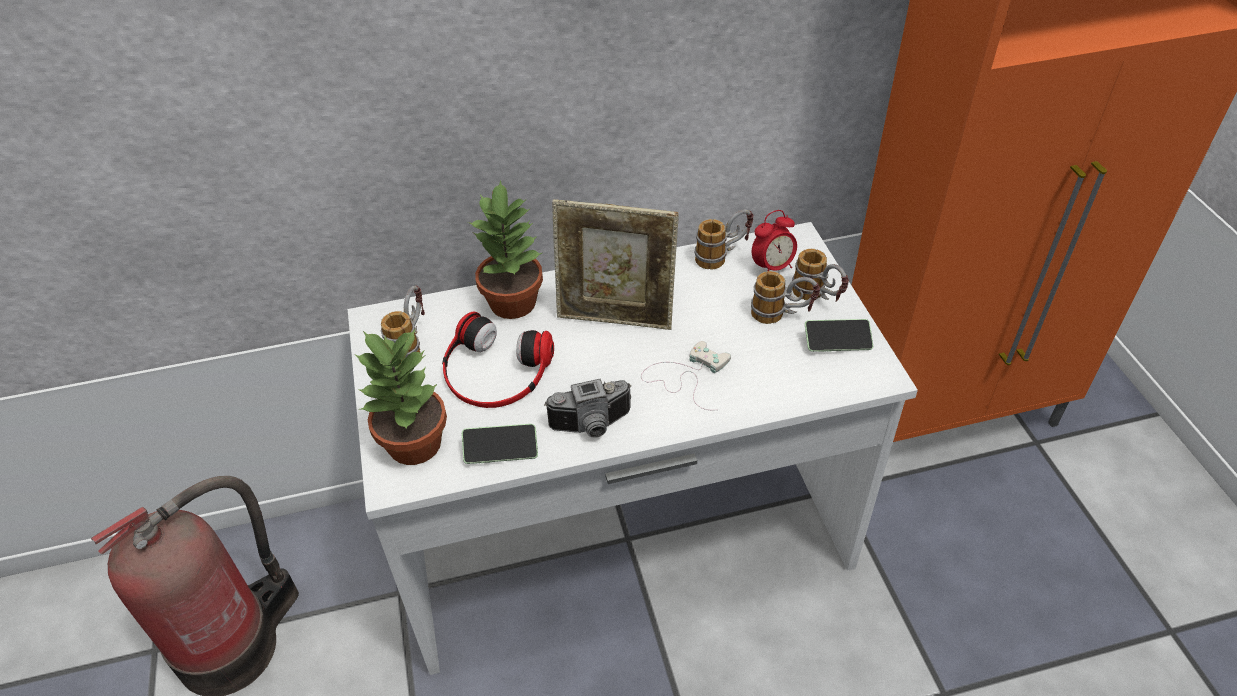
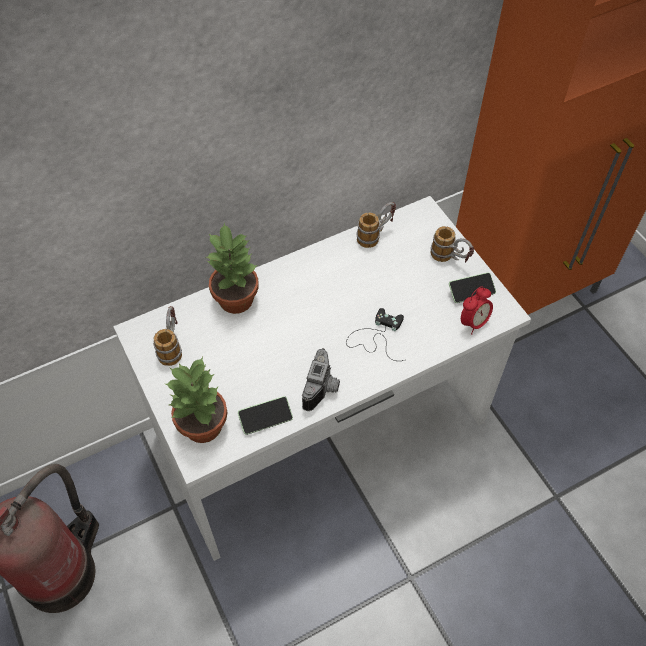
camera: 15 degrees left, 10 degrees up
(495, 372) = (241, 358): headphones -> none
(592, 427) = (323, 388): camera -> camera turned 45 degrees counterclockwise
(616, 319) = (315, 300): picture frame -> none
(686, 376) = (376, 337): white game controller -> black game controller
(772, 267) = (413, 239): alarm clock -> alarm clock (473, 323)
(782, 316) = (429, 277): mug -> none

